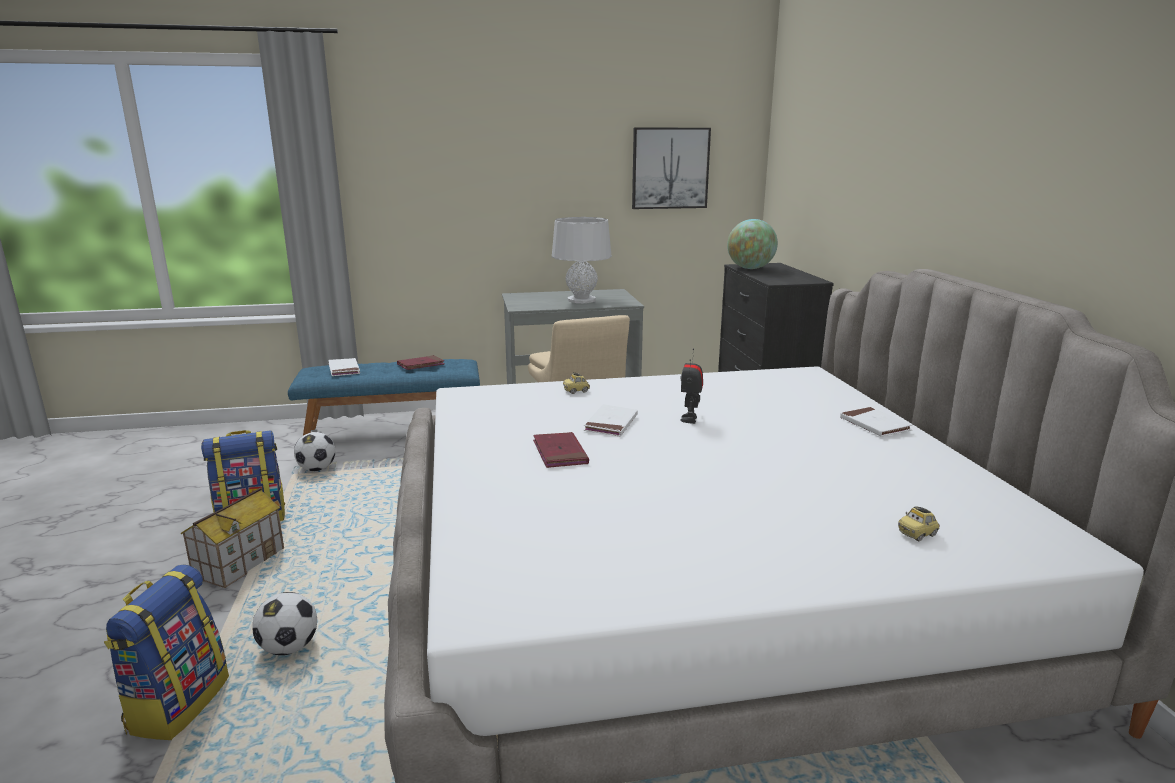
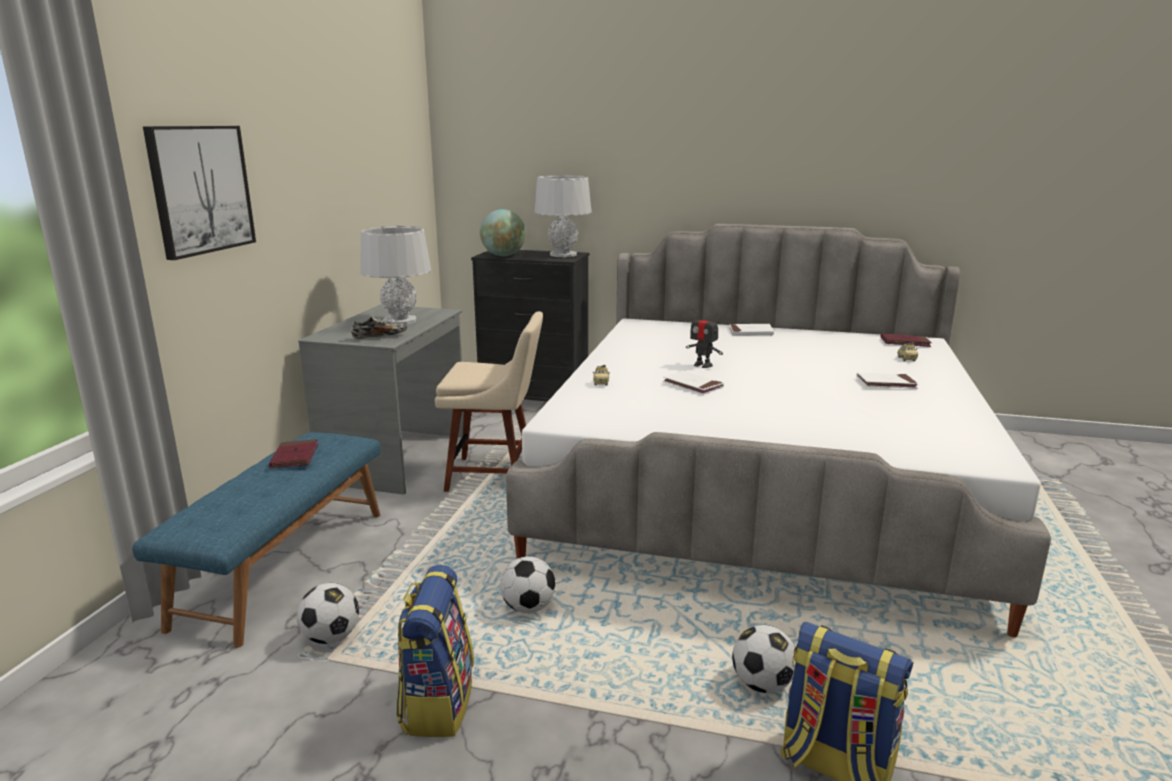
camera: 65 degrees left, 0 degrees up
(239, 562) = (558, 717): toy house -> none
(344, 369) = (227, 504): white book -> white book (886, 383)
(373, 520) = (528, 607): none -> football
(530, 304) = (380, 337): none -> shoe
(560, 453) = (744, 408): red book -> red book (905, 342)
(670, 168) = (385, 167): picture -> picture (201, 189)
(797, 278) = (563, 255): none -> grey table lamp

